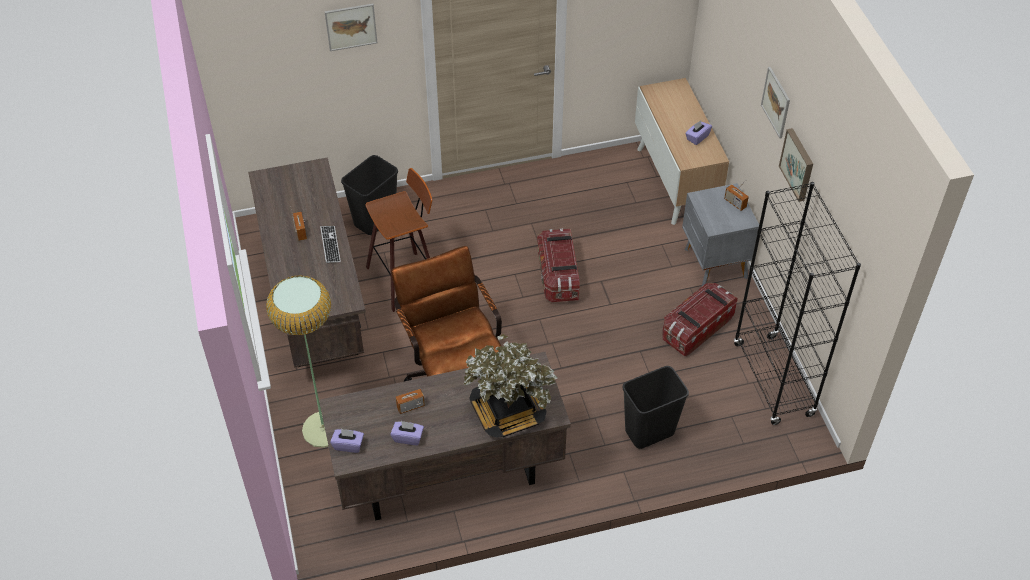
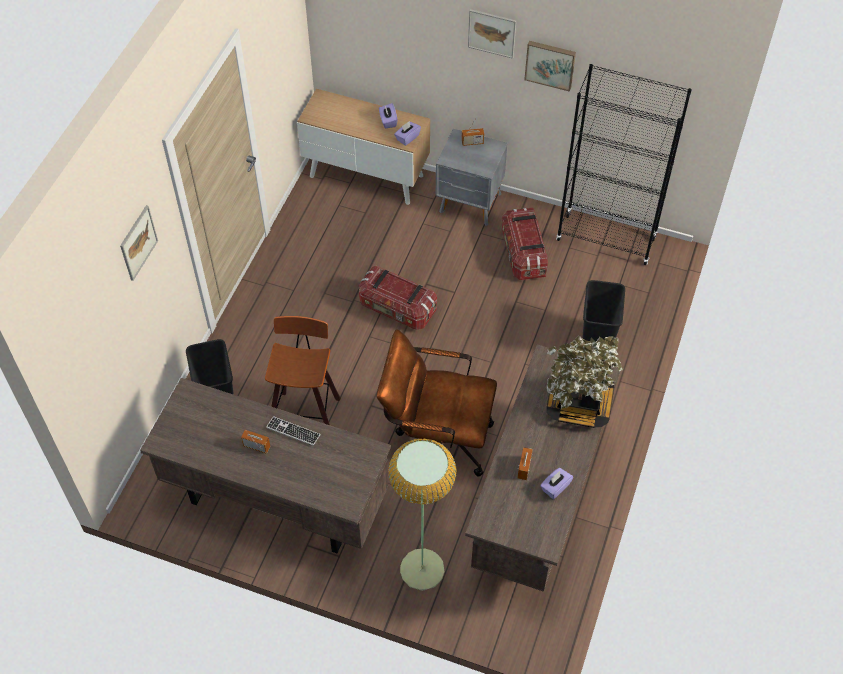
camera: 55 degrees left, 5 degrees up
(348, 445) = (531, 535): purple tissue box -> purple tissue box (407, 138)

